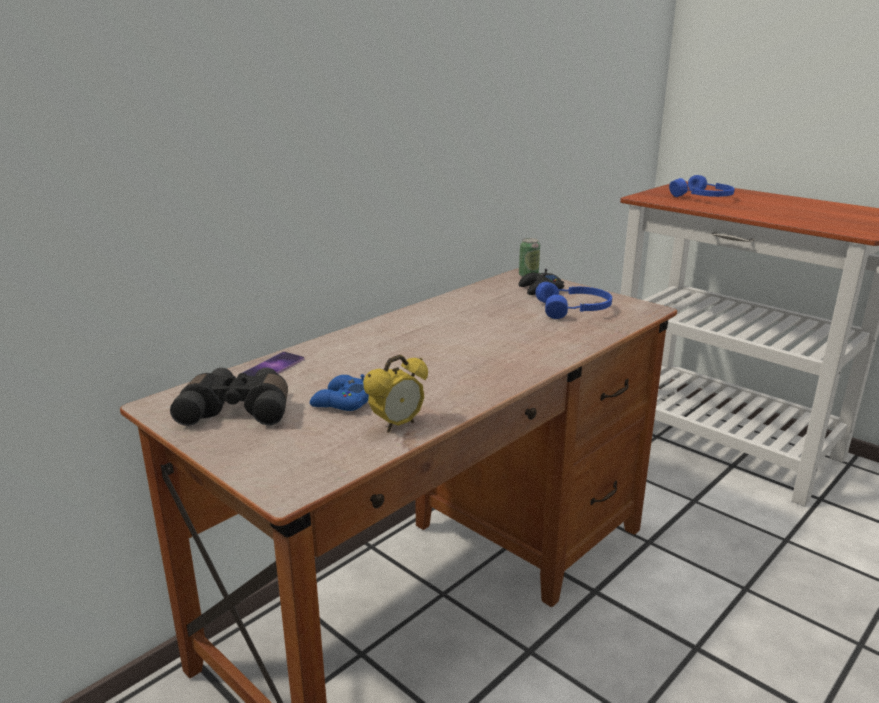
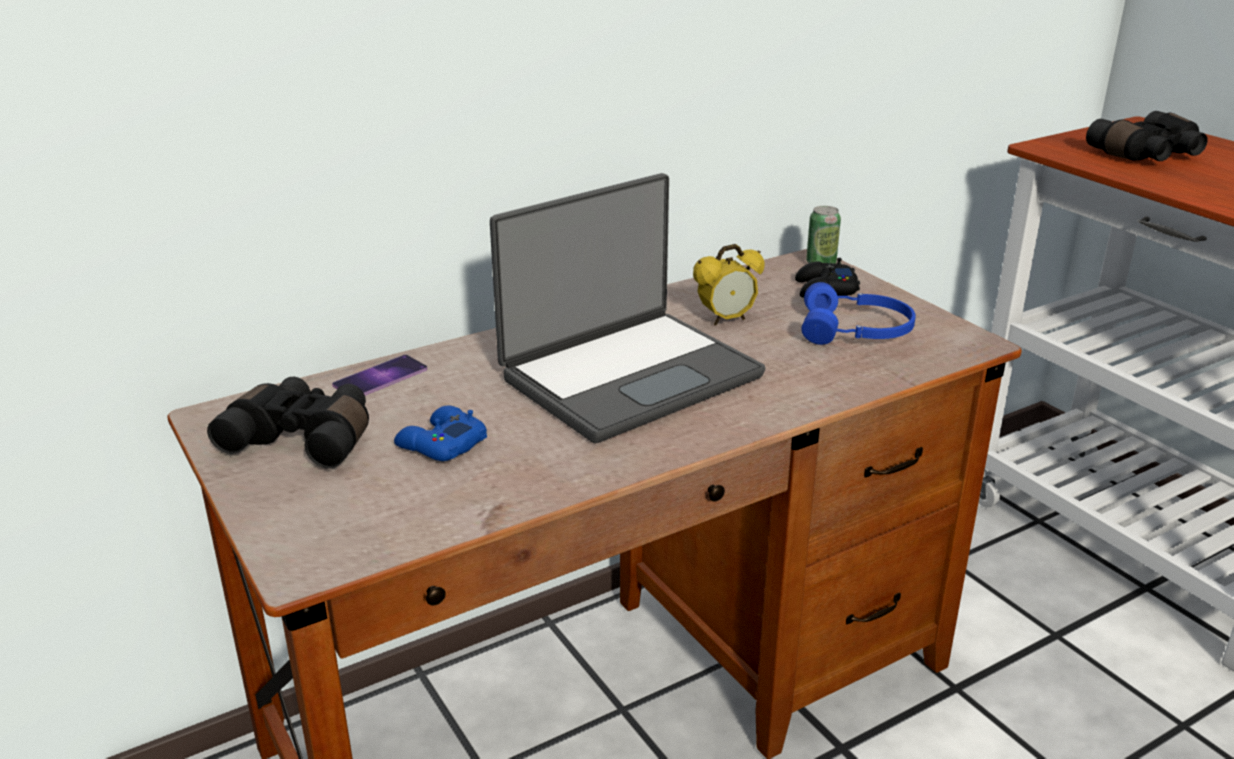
camera: 15 degrees right, 5 degrees up
(397, 425) = (492, 492): alarm clock -> alarm clock (726, 320)
(446, 348) = (628, 376): none -> laptop
(703, 197) = (1149, 155): blue headphones -> black binoculars

